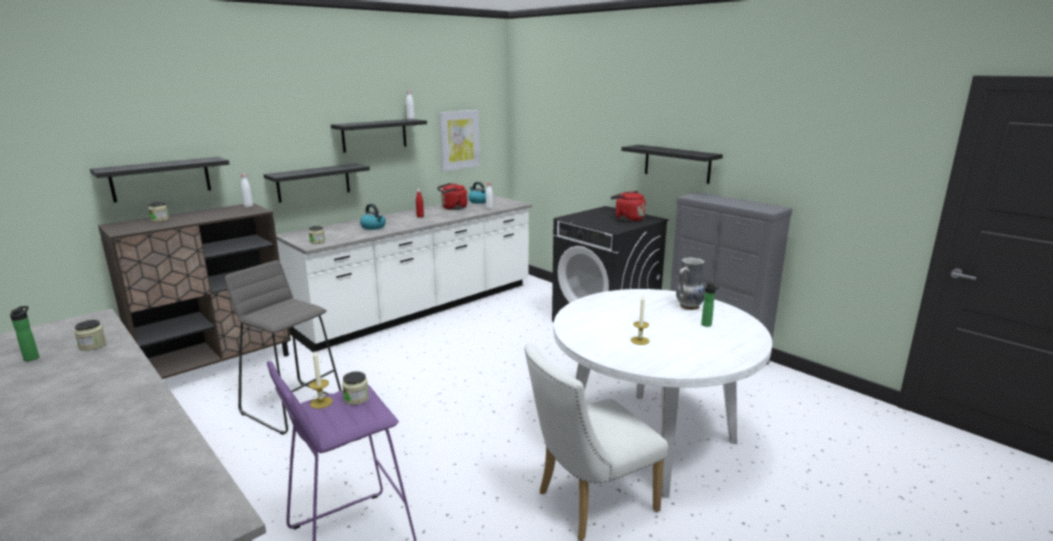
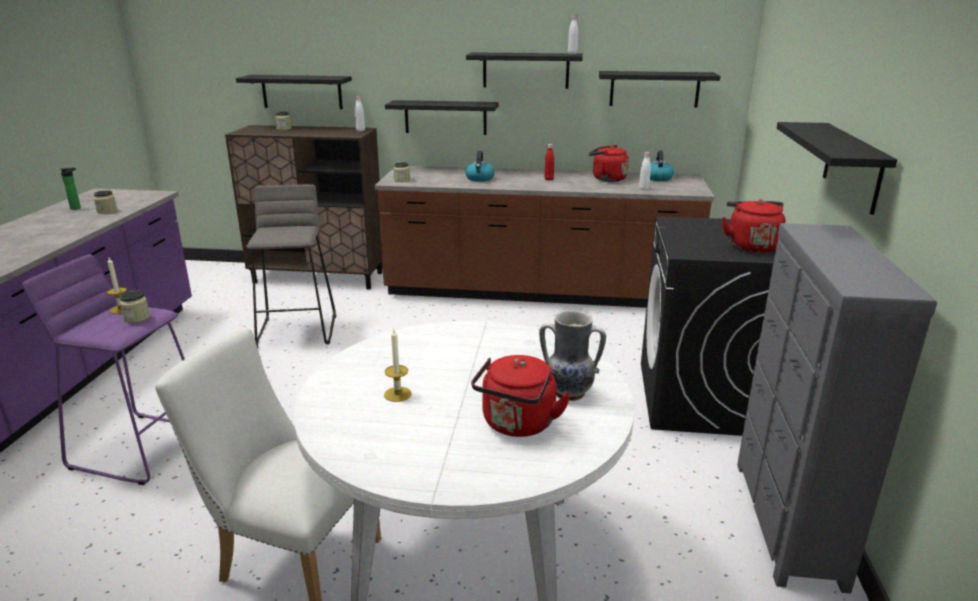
camera: 50 degrees right, 5 degrees up
(421, 309) = (538, 292): white counter -> brown counter
(459, 140) = (654, 89): picture -> black shelf
(707, 325) = (517, 425): bottle -> red kettle

